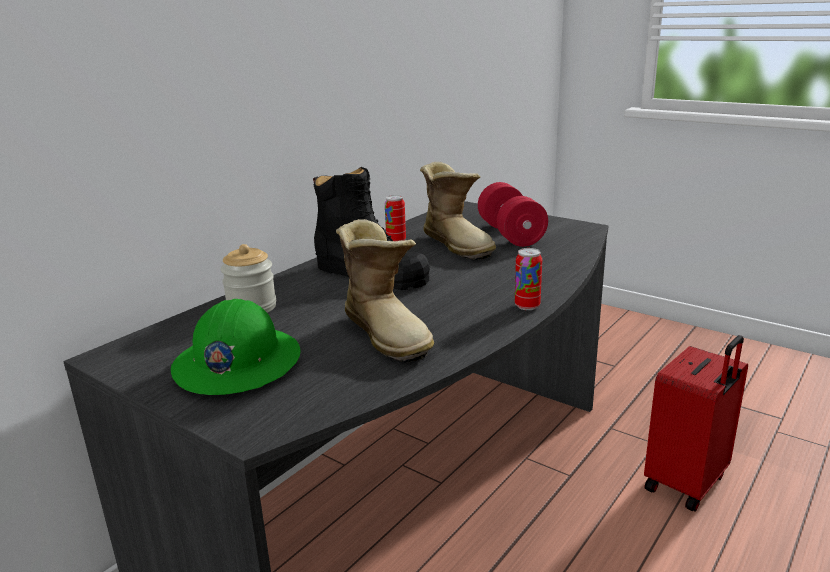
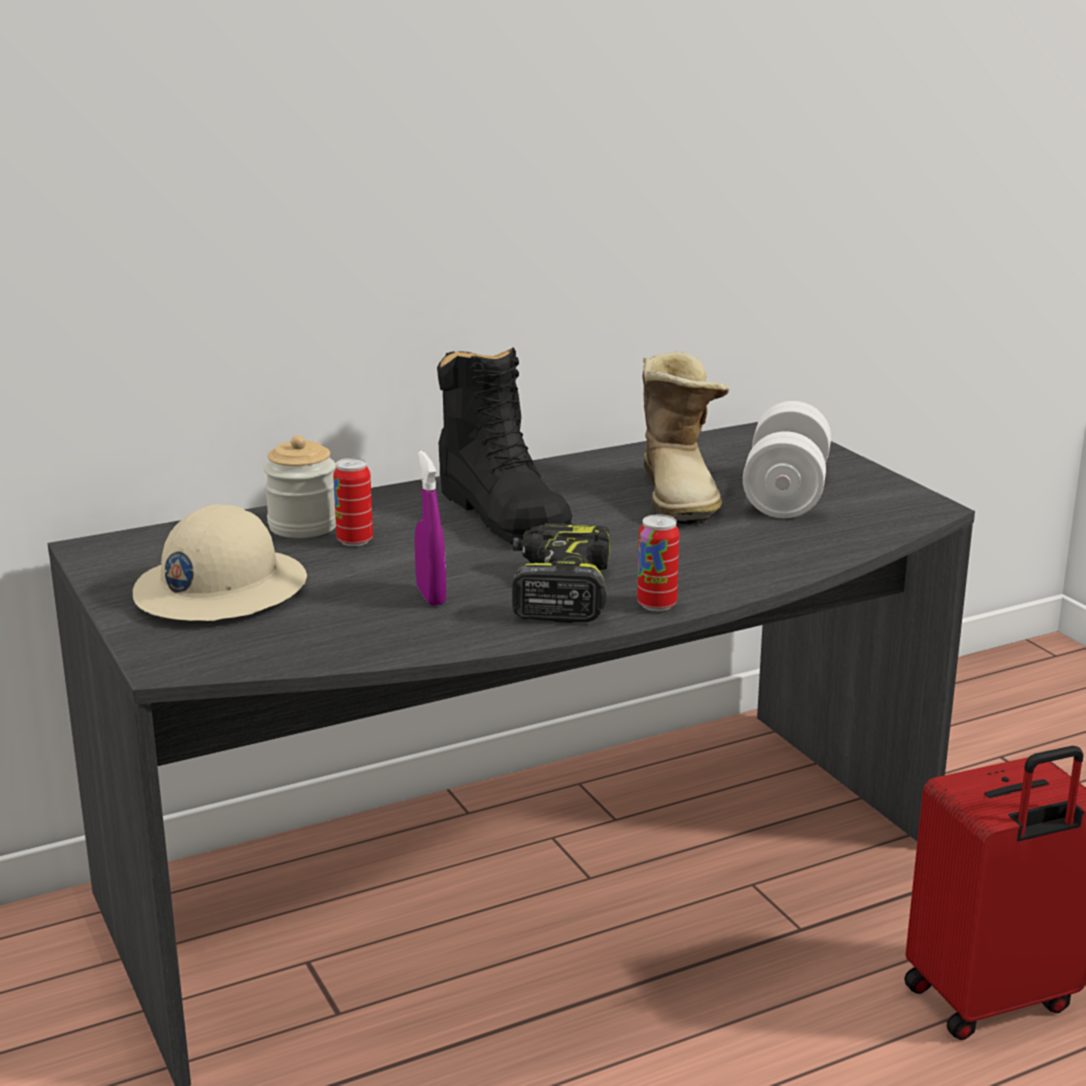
camera: 25 degrees right, 0 degrees up
(237, 364) = (220, 590): green hard hat -> beige hard hat
(388, 332) = (431, 596): boot -> purple spray bottle
(396, 241) = (597, 470): can -> can (355, 541)
(462, 312) = (558, 592): none -> power drill
(510, 234) = (785, 494): red dumbbell -> white dumbbell

